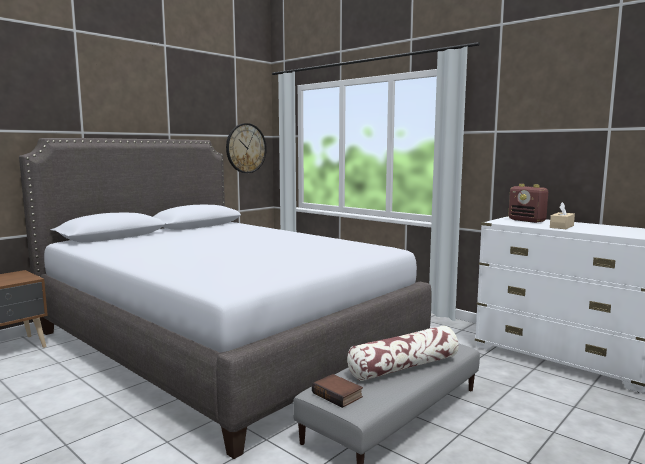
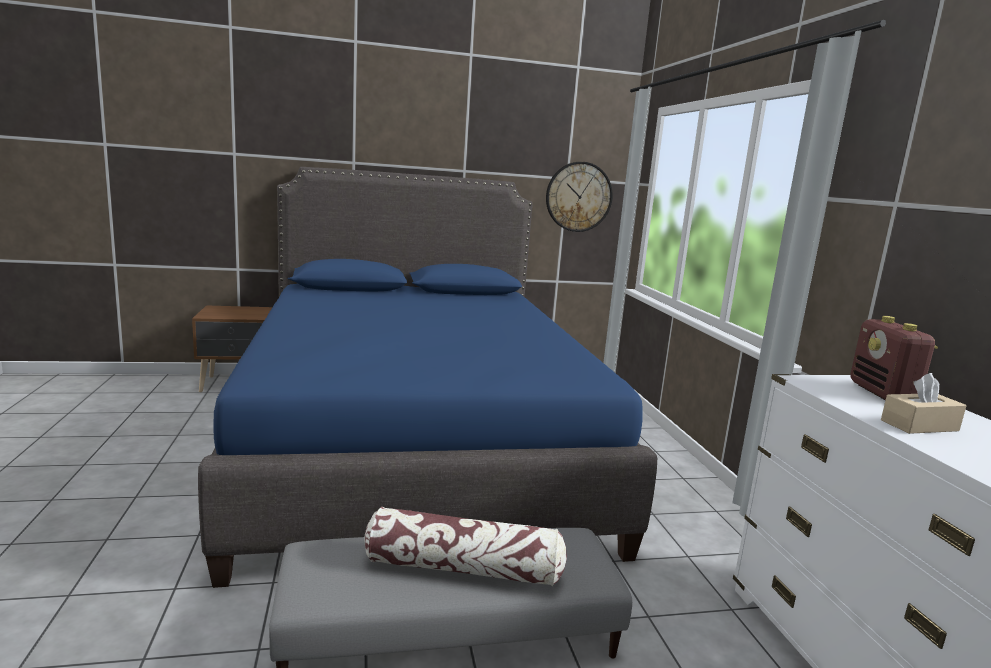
camera: 35 degrees right, 5 degrees up
(223, 342) = (414, 444): grey bed -> blue bed
(338, 394) = (318, 566): book -> none

